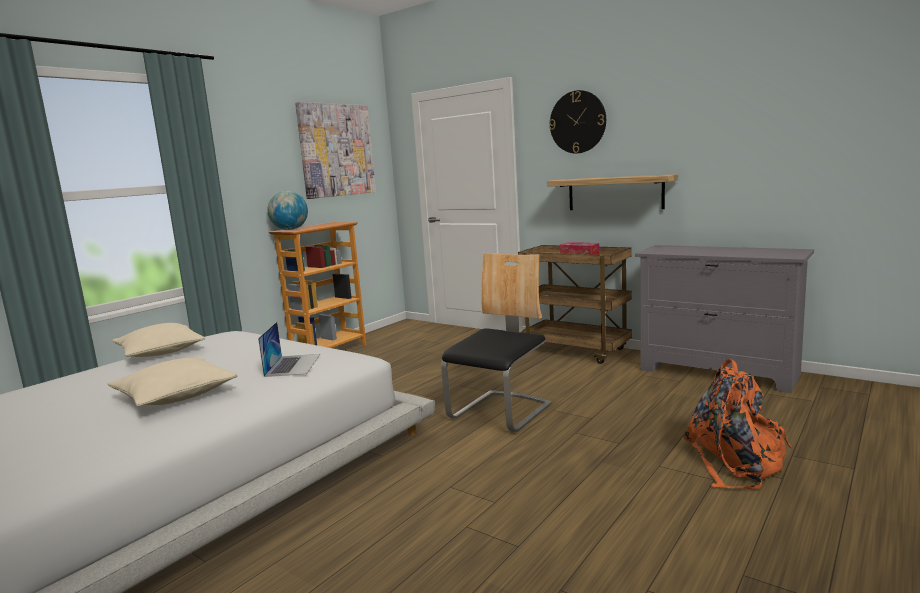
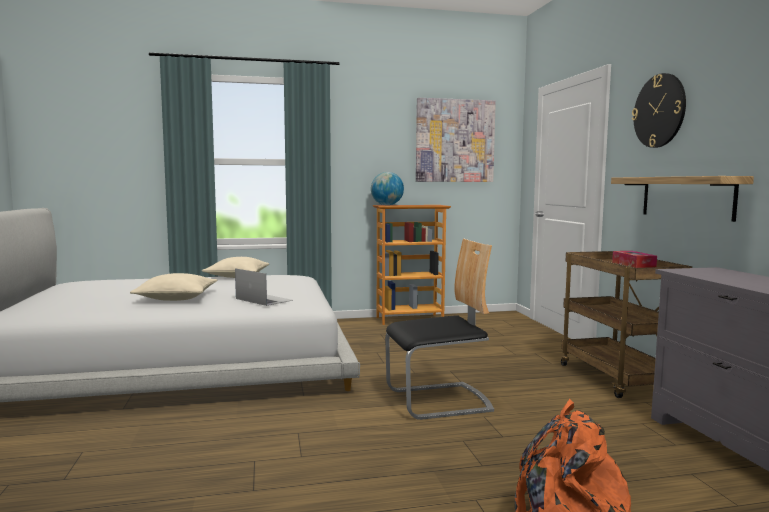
camera: 40 degrees right, 5 degrees down
(293, 365) = (264, 299): laptop -> laptop turned 90 degrees counterclockwise

